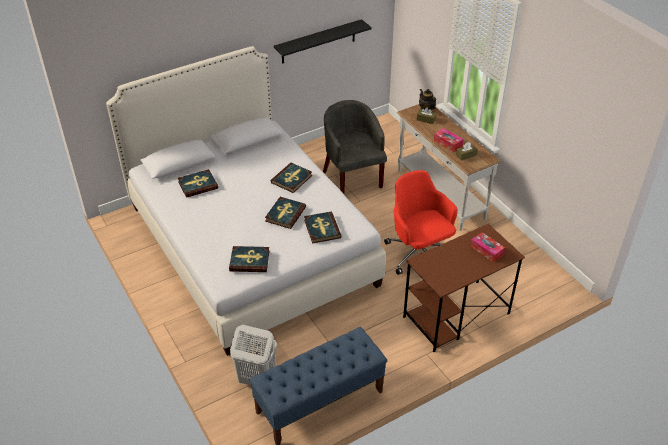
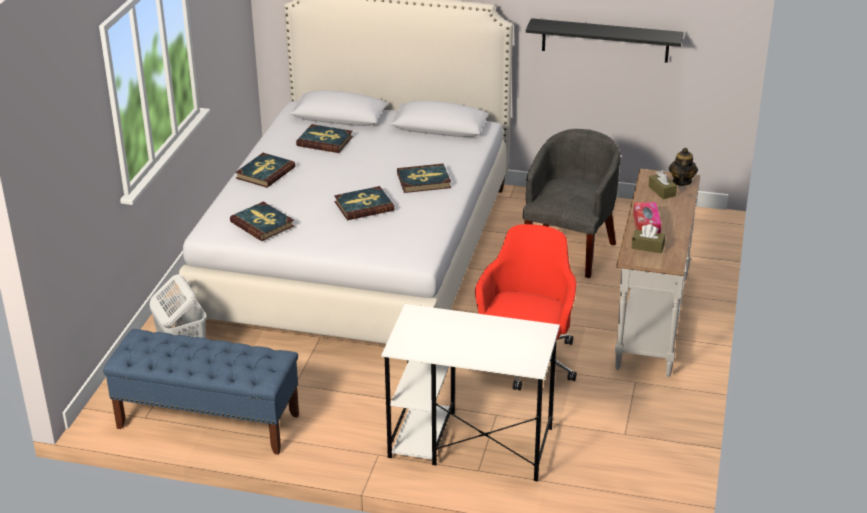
camera: 45 degrees right, 10 degrees down
(322, 229) = (377, 237): book -> book (265, 173)
(455, 316) = (469, 442): brown desk -> white desk
(486, 250) = (509, 346): tissue box -> none

